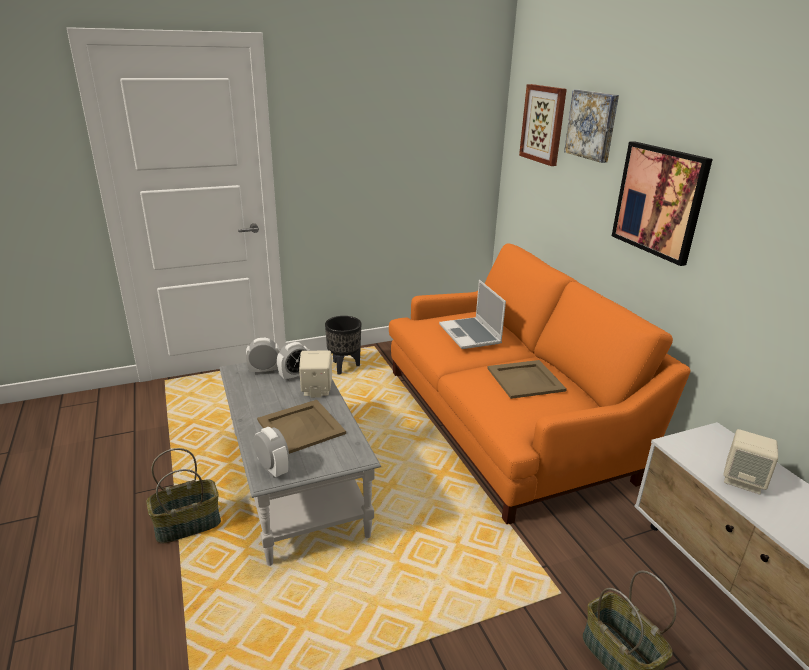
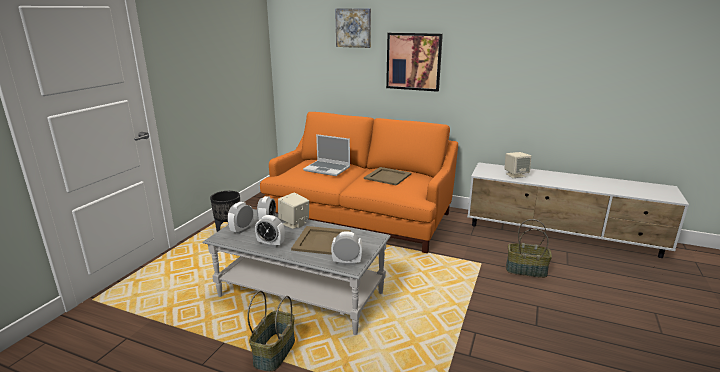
camera: 45 degrees left, 5 degrees down
(255, 402) = (271, 244): none -> alarm clock
(543, 124) = (310, 33): picture -> none

